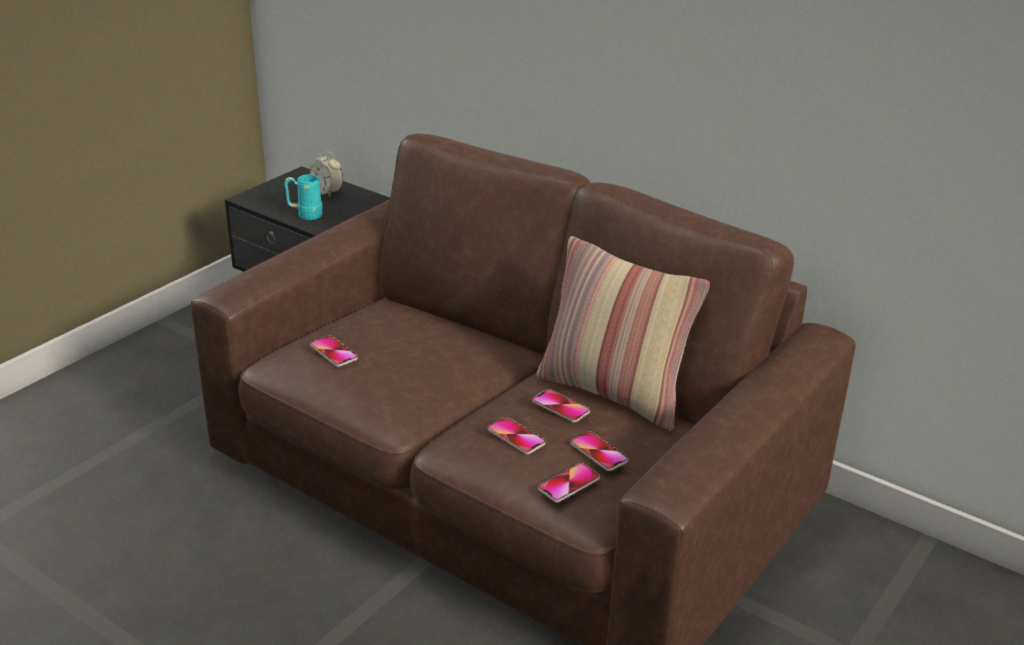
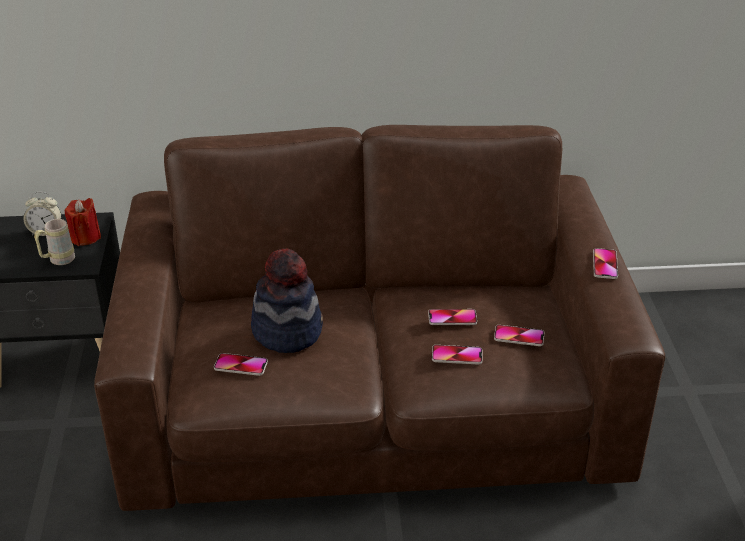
camera: 40 degrees left, 5 degrees up
(305, 215) = (57, 261): turquoise mug -> beige mug
(347, 208) = (85, 237): none -> red candle
(406, 346) = (287, 330): none -> hat
(569, 484) = (530, 369): phone -> phone (605, 264)
(613, 393) = (458, 290): pillow -> none

